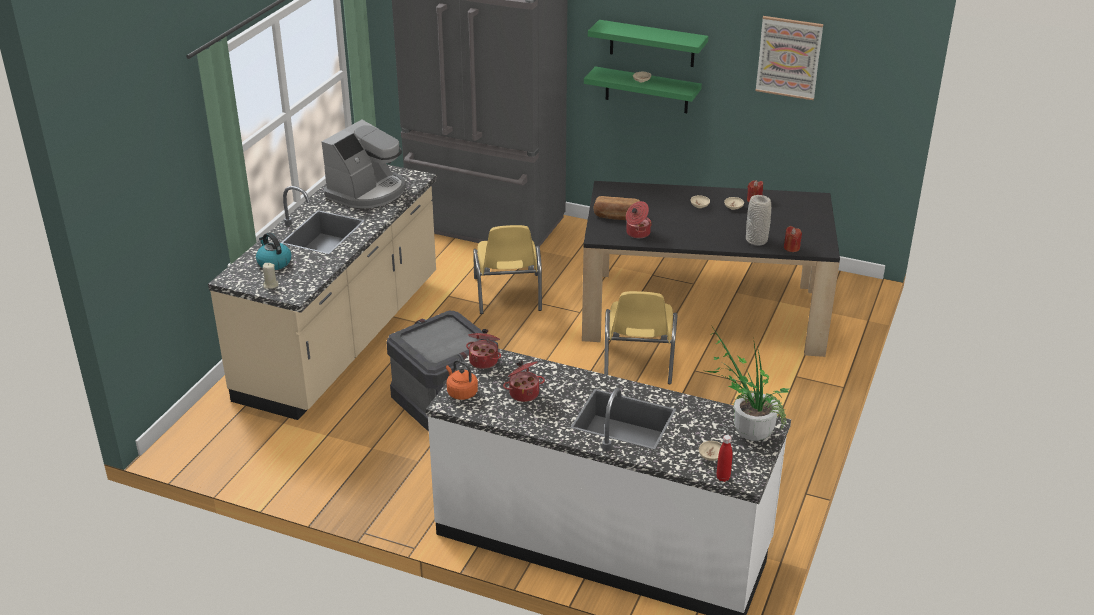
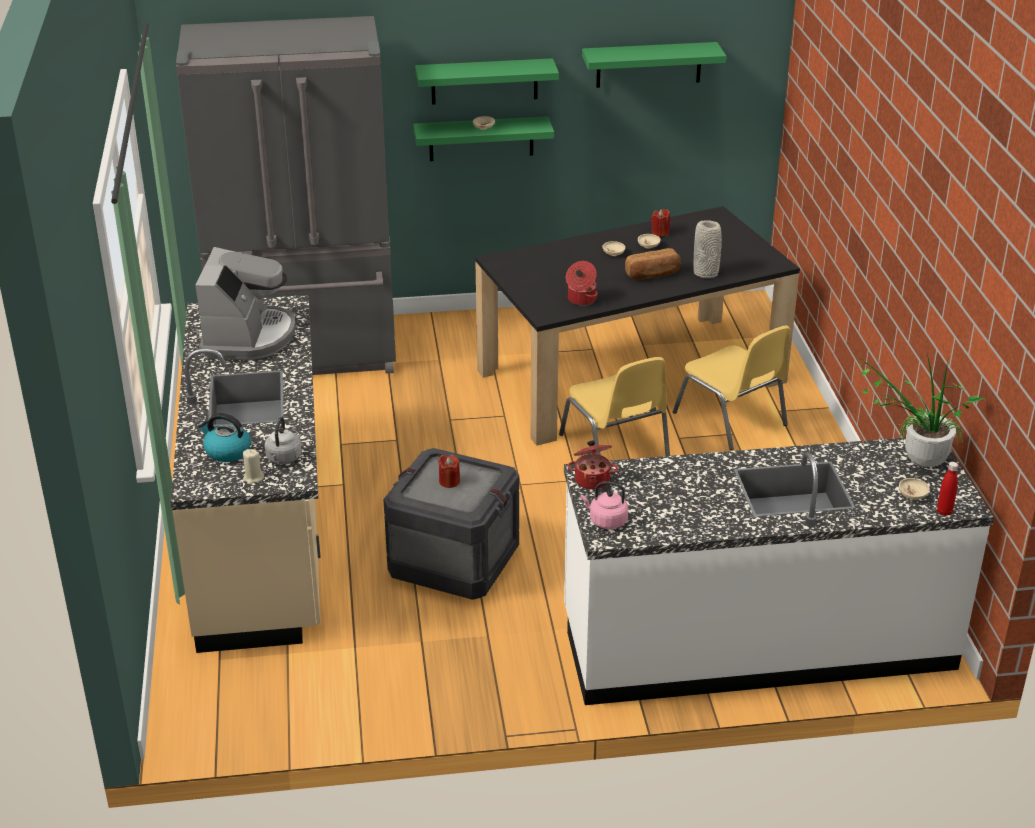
camera: 30 degrees left, 0 degrees up
(302, 279) = (283, 459): none -> grey kettle
(461, 392) = (606, 521): orange kettle -> pink kettle
(508, 295) = (408, 422): yellow chair -> yellow chair (731, 419)
(524, 393) = (670, 498): cooking pot -> none
(617, 217) = (541, 288): bread -> bread (653, 274)
(789, 57) = (648, 64): picture -> green shelf
(791, 248) = (746, 271): red candle -> red candle (449, 481)

